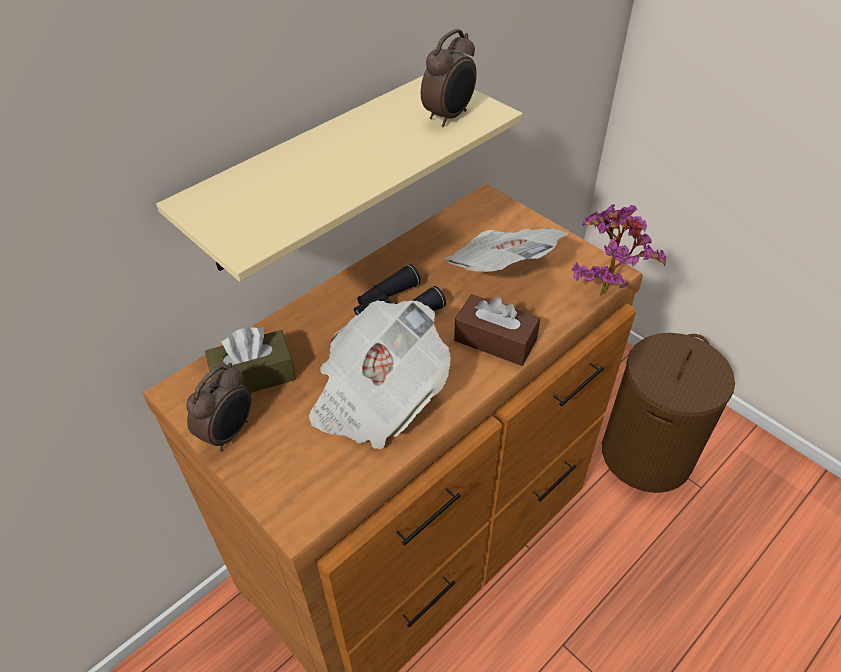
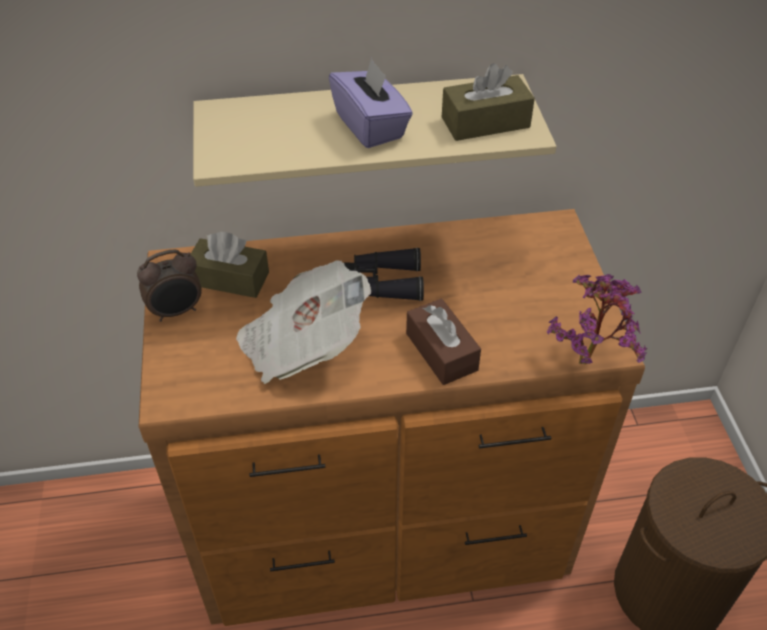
camera: 35 degrees right, 0 degrees up
(357, 157) = (371, 126): none -> purple tissue box
(449, 116) = (485, 122): alarm clock -> brown tissue box
(500, 270) = (507, 294): newspaper -> none

